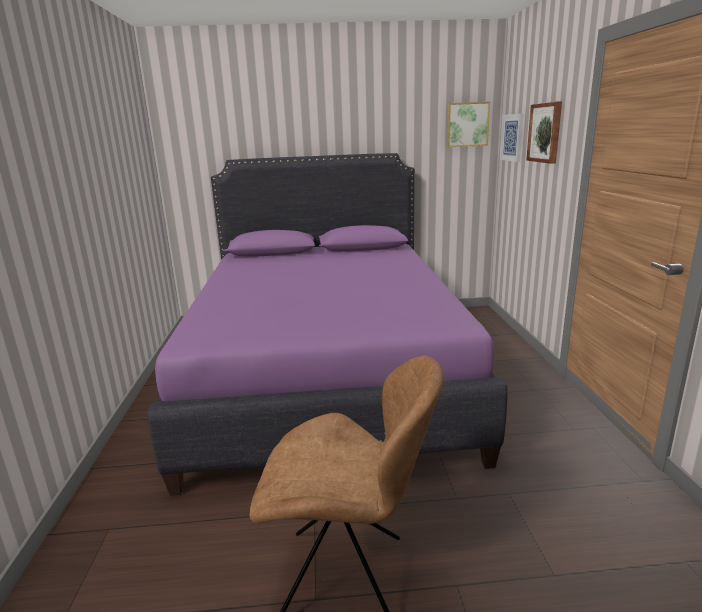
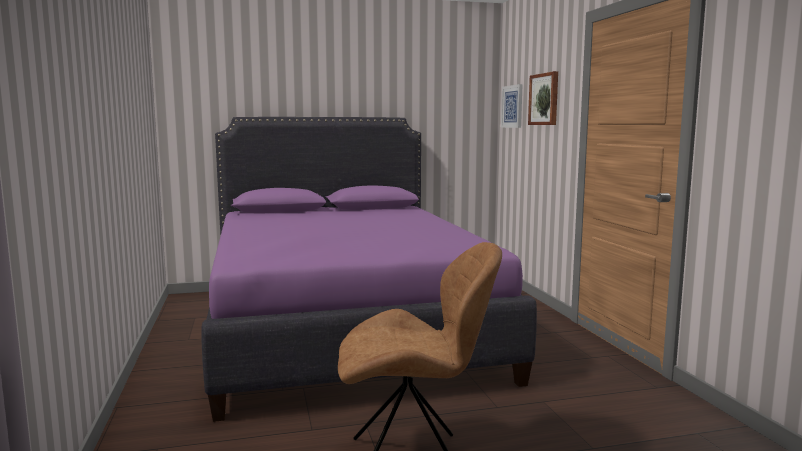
camera: 10 degrees left, 10 degrees down
(467, 124) = (469, 94): picture -> none

